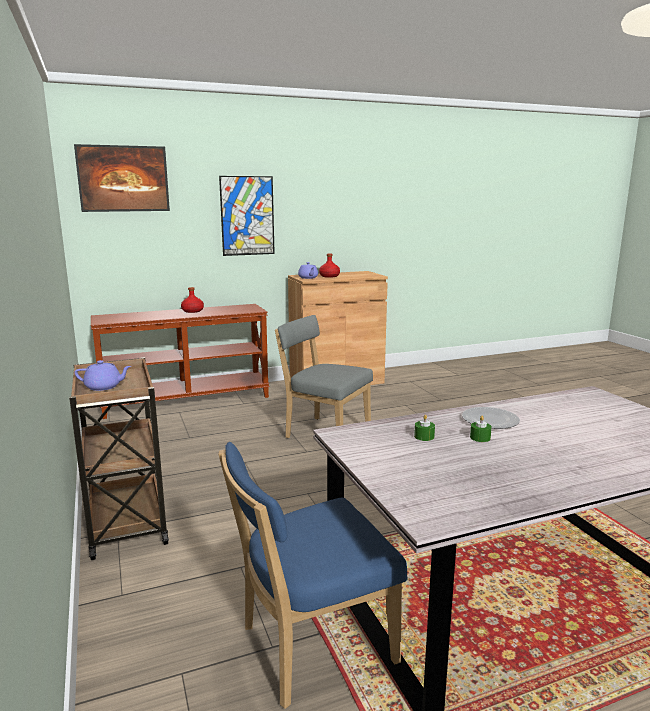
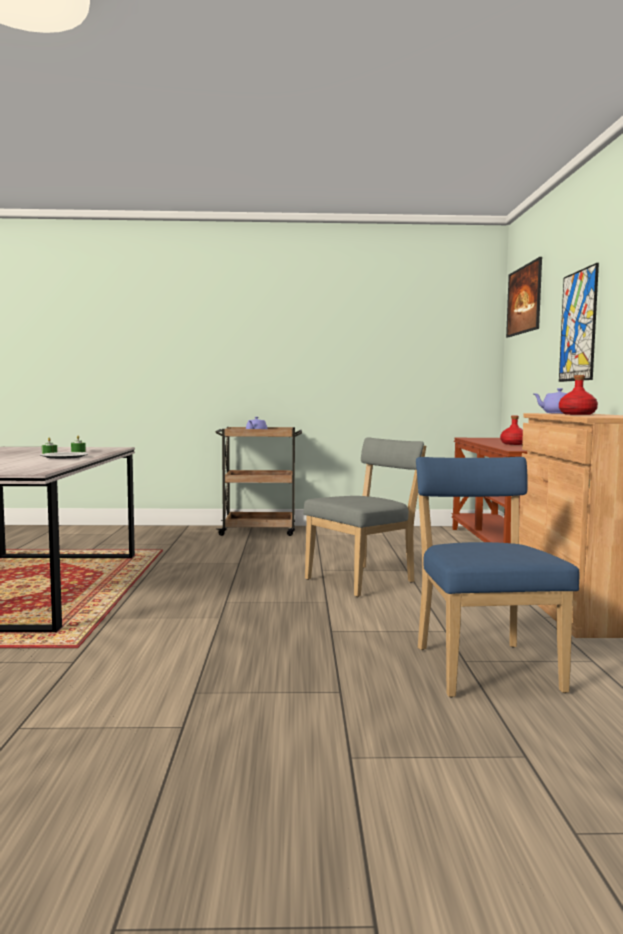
camera: 110 degrees right, 10 degrees down
(310, 647) = (85, 548): blue chair -> blue chair (483, 666)

